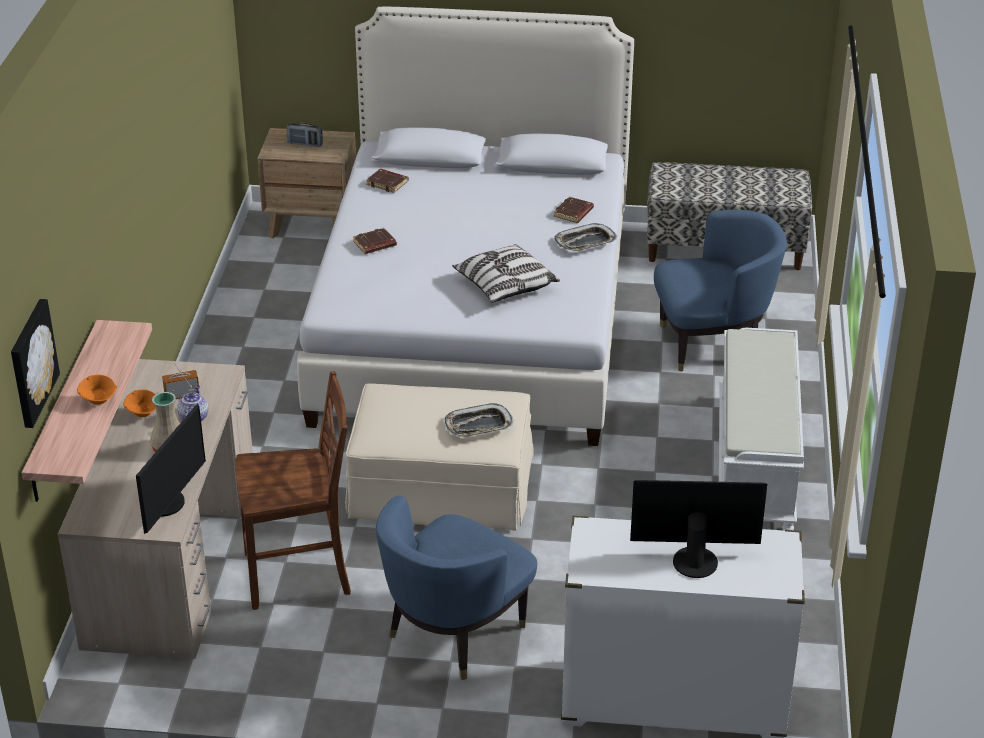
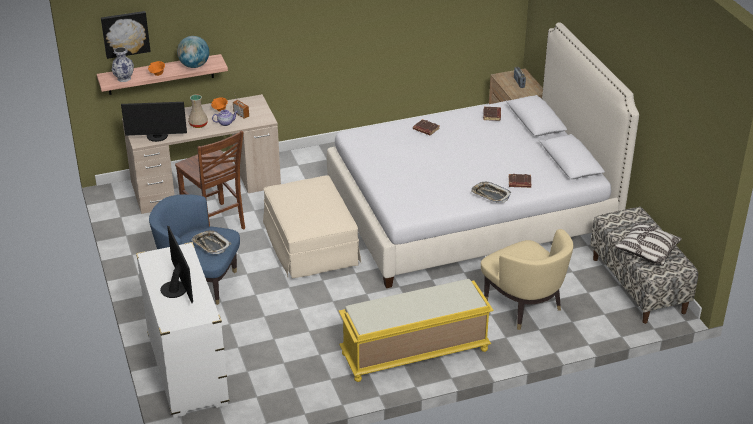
camera: 65 degrees right, 0 degrees up
(76, 442) = (124, 78): none -> vase
(111, 355) = (194, 66): none -> globe
(478, 426) = (310, 217): tray -> tray (211, 245)
(505, 286) = (421, 180): pillow -> pillow (647, 251)
(712, 344) = (523, 306): blue armchair -> beige armchair
(756, 463) = (414, 353): white bench -> yellow bench

